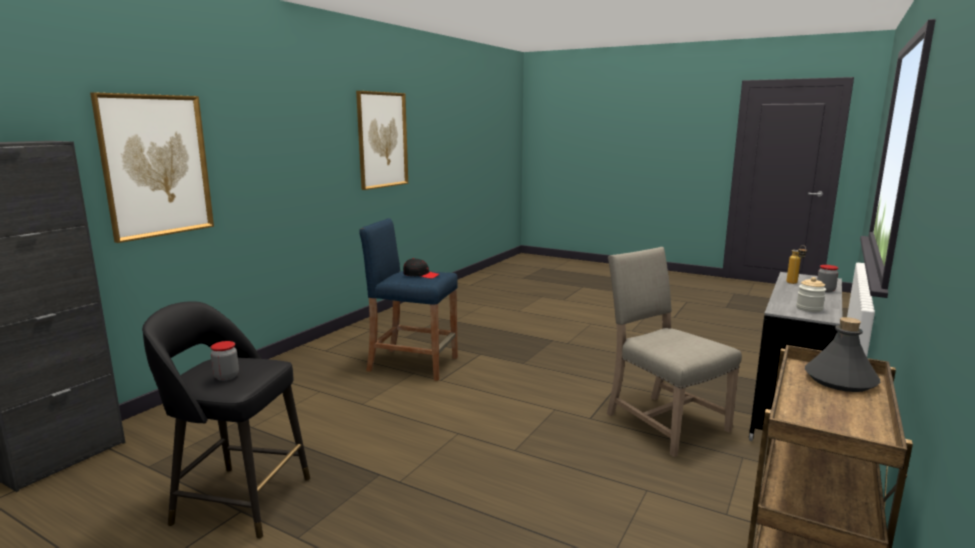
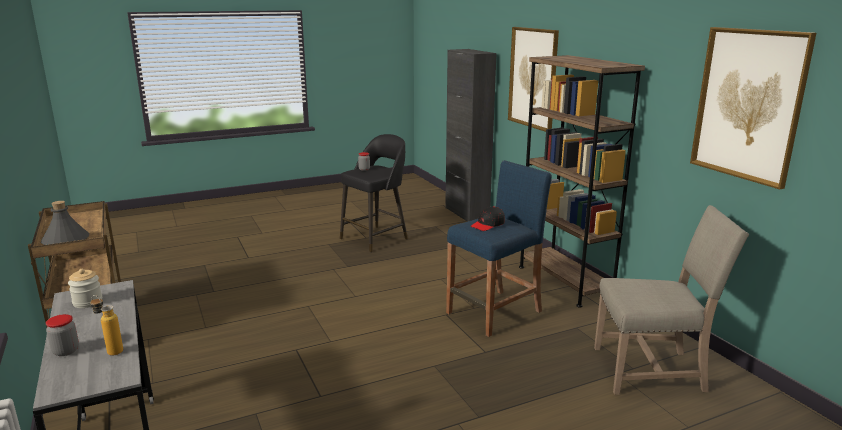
camera: 125 degrees right, 5 degrees up
(316, 353) = (564, 281): none -> brown bookcase
(662, 421) = (239, 378): beige chair -> beige chair (652, 370)

